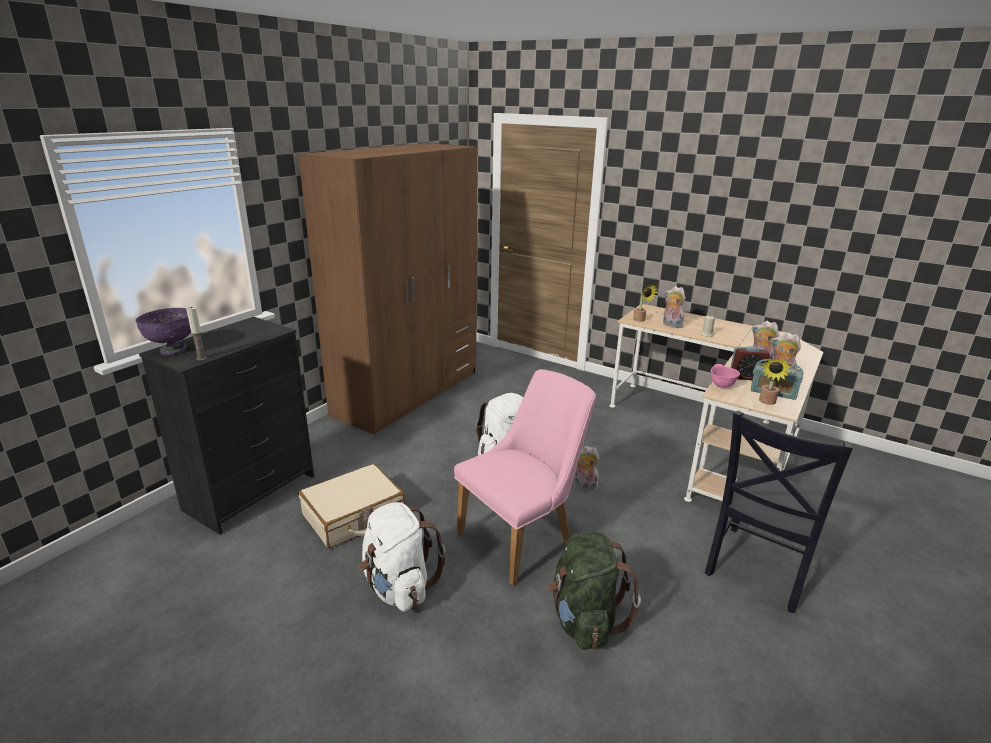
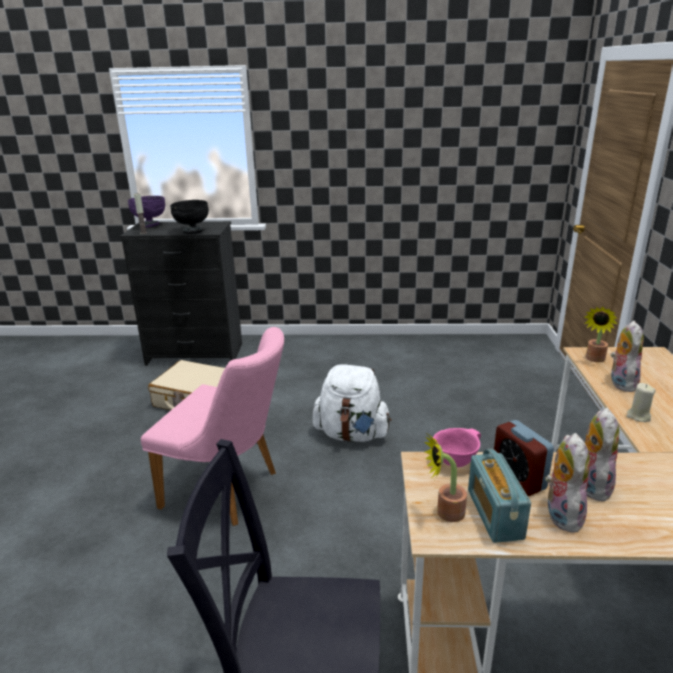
camera: 60 degrees right, 0 degrees up
(255, 337) = (192, 231): none -> black bowl
(399, 587) = (127, 452): white backpack -> none
(408, 393) = (396, 349): brown wardrobe -> none
(584, 486) = (348, 501): plush toy -> none
(584, 620) = (130, 569): green backpack -> none

